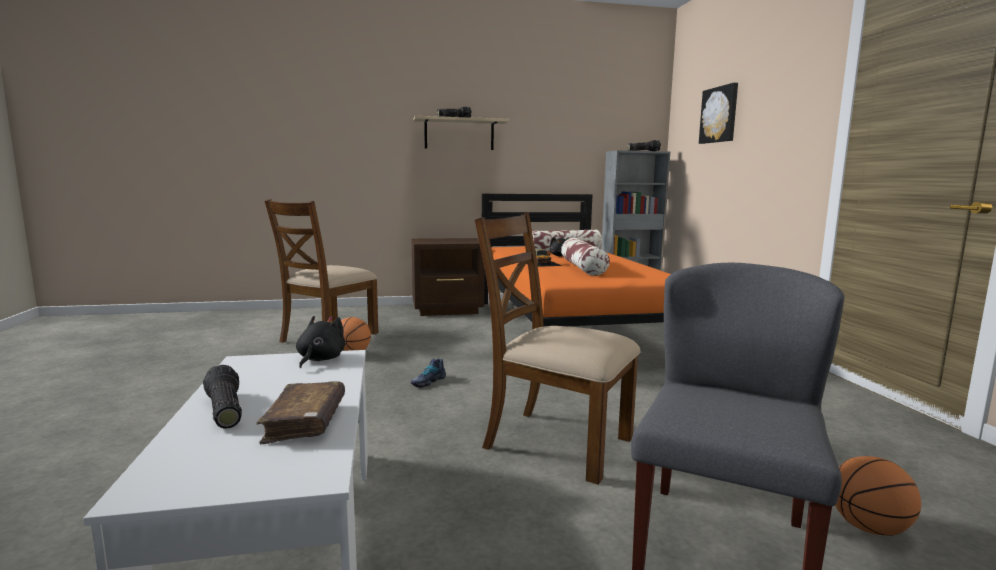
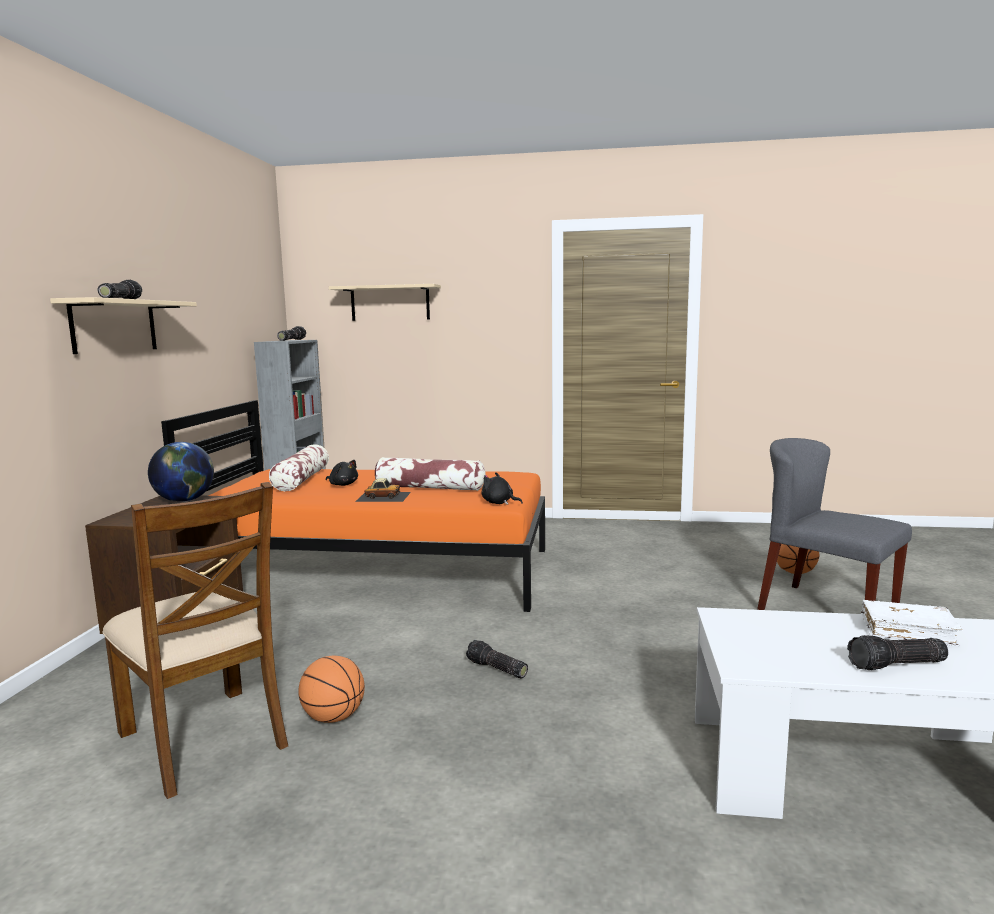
camera: 70 degrees left, 0 degrees up
(305, 422) = (907, 632): brown book -> white book
(319, 359) = (735, 627): black plush toy -> black plush toy (499, 503)
(428, 381) = (496, 669): shoe -> flashlight
(466, 240) = (185, 500): none -> globe
(556, 442) = (678, 629): brown chair -> none
(720, 115) = (390, 303): picture -> beige shelf

